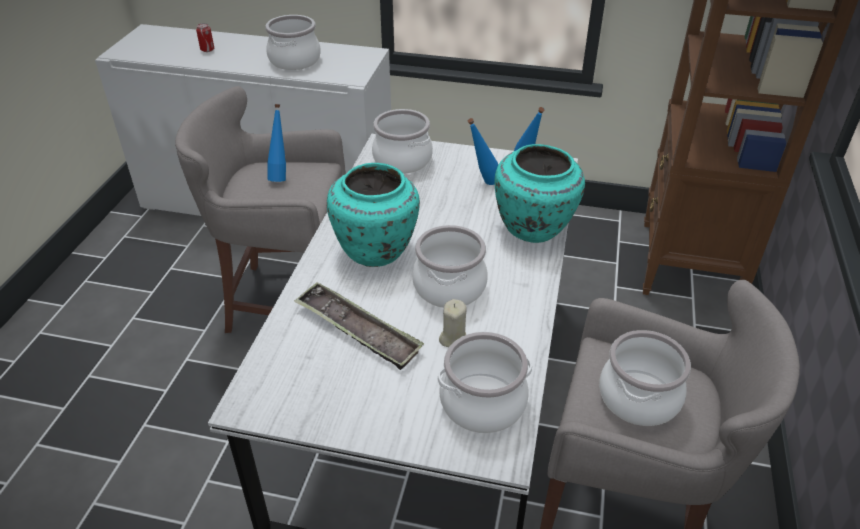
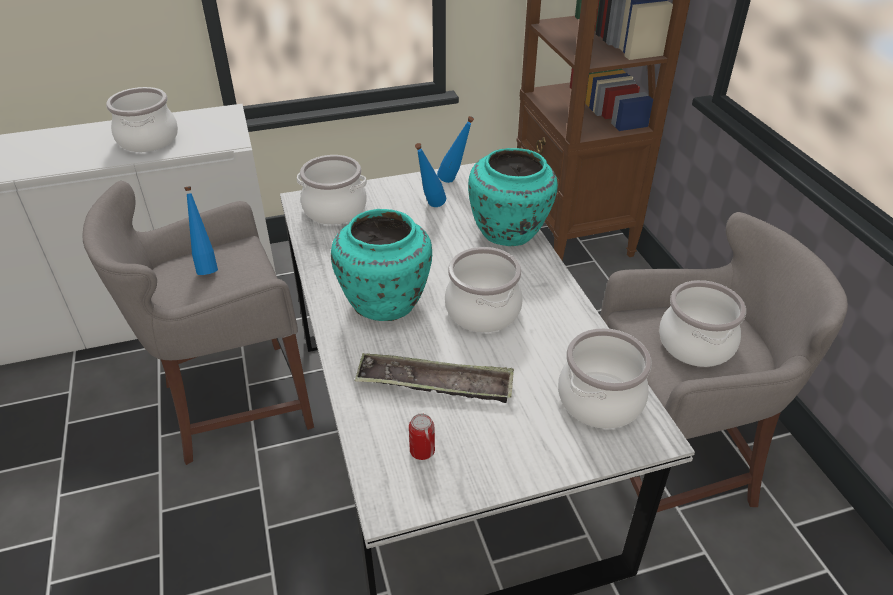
camera: 30 degrees left, 0 degrees up
(207, 50) = (27, 154): can -> can (422, 451)
(453, 338) = (526, 355): beige candle -> none

